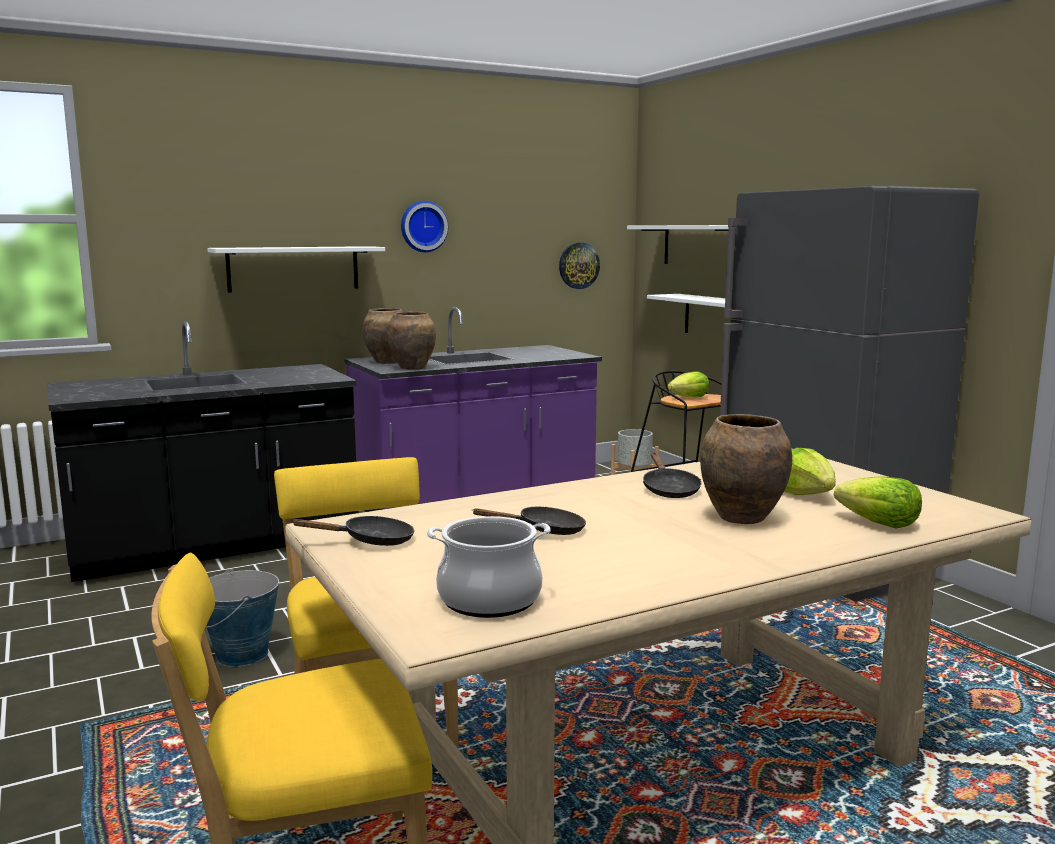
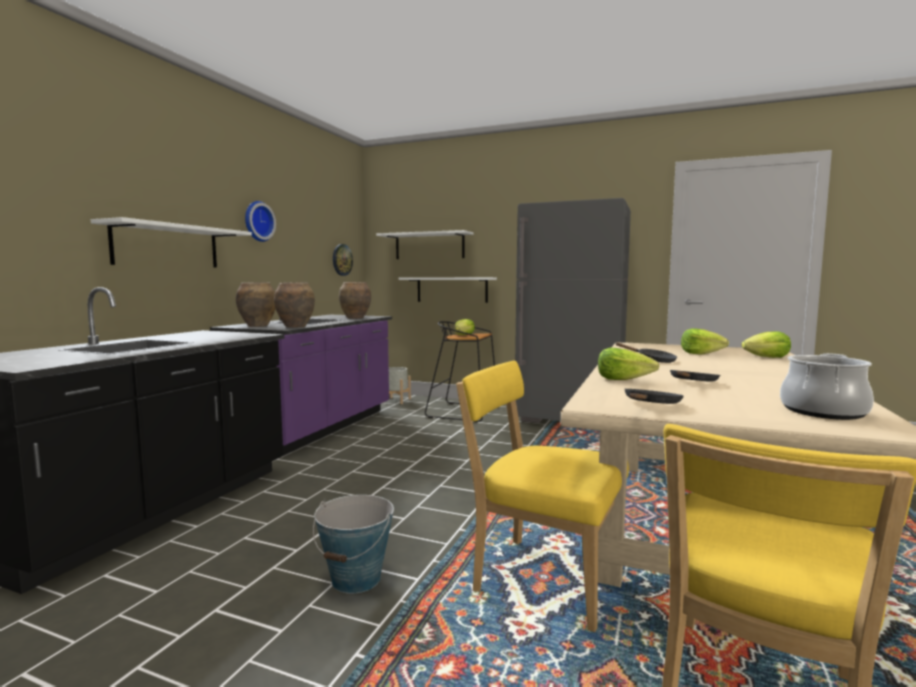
camera: 40 degrees left, 5 degrees down
(492, 507) = (624, 379): none -> lettuce
(741, 518) = (725, 364): brown vase -> brown vase (355, 318)

